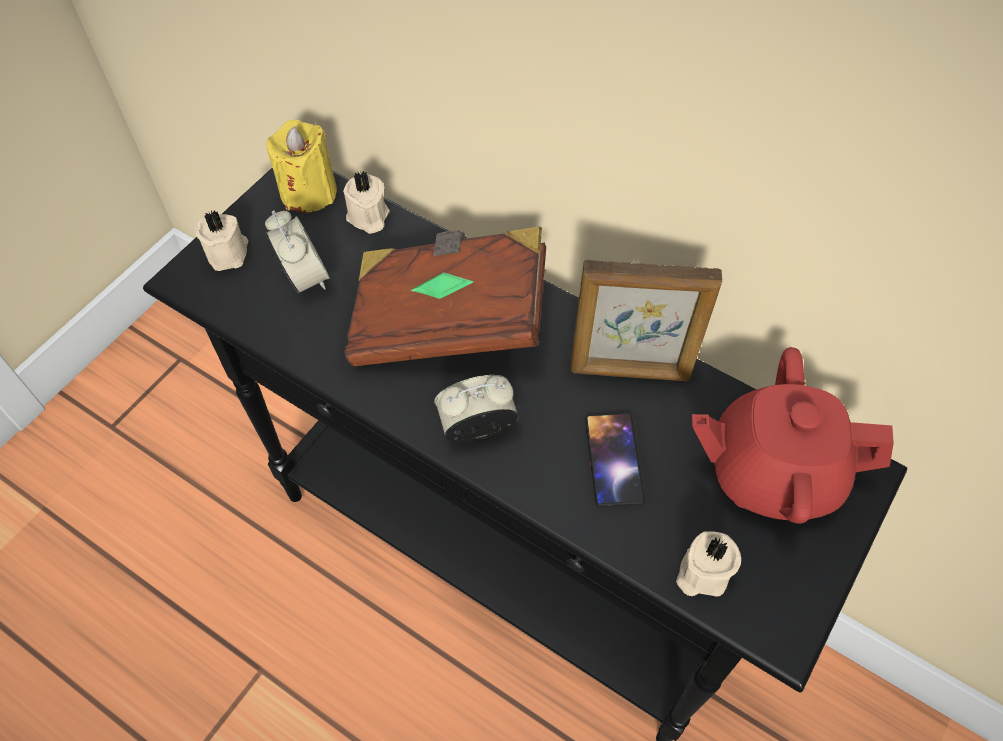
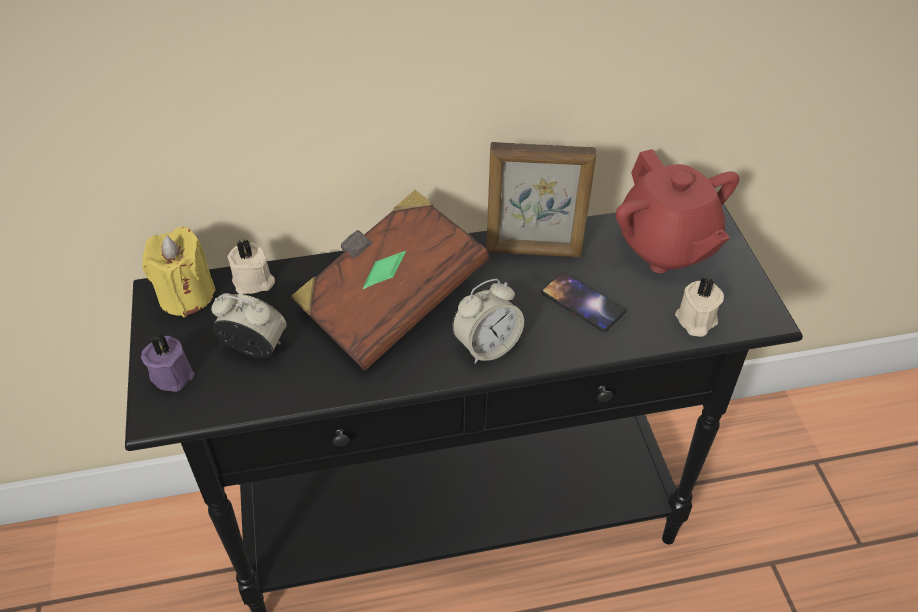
camera: 45 degrees left, 10 degrees down
(229, 253) = (173, 373): beige candle -> purple candle
(477, 428) = (487, 346): alarm clock -> alarm clock turned 150 degrees counterclockwise
(630, 371) = (534, 251): picture frame -> picture frame turned 45 degrees clockwise
(771, 472) = (666, 247): red teapot -> red teapot turned 75 degrees counterclockwise

